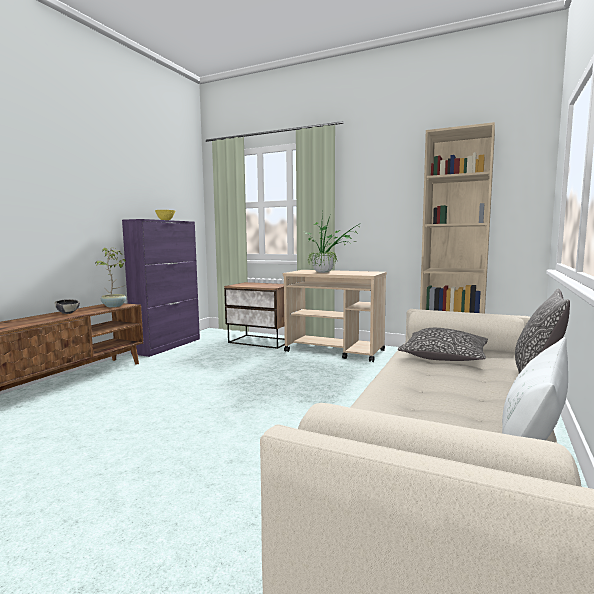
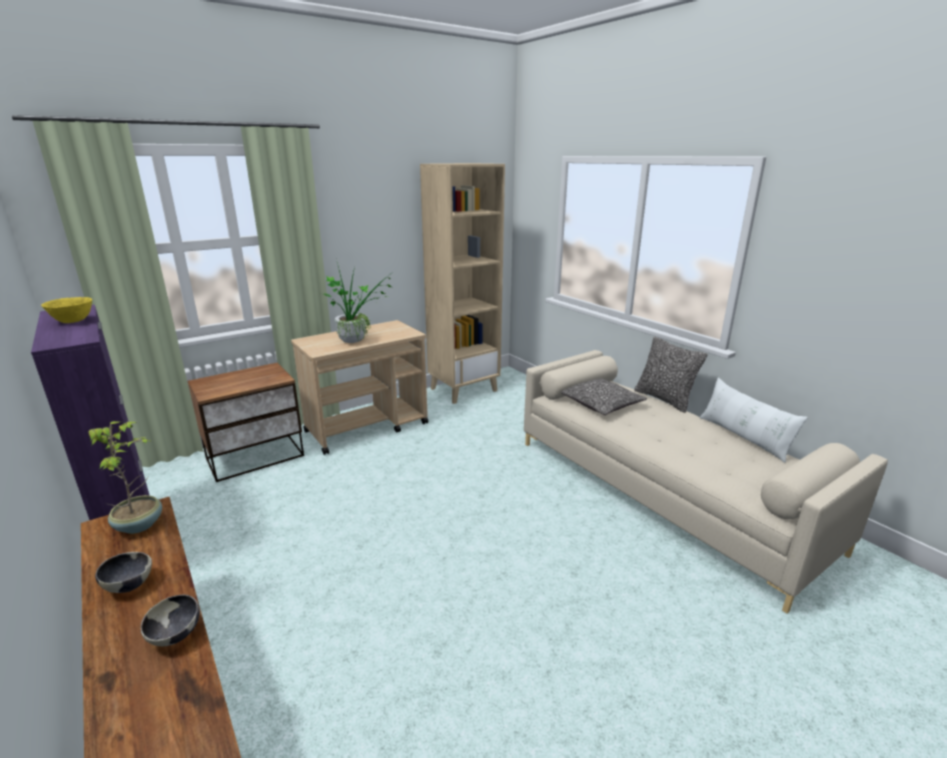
camera: 60 degrees left, 15 degrees up
(32, 322) = (176, 635): none -> bowl

